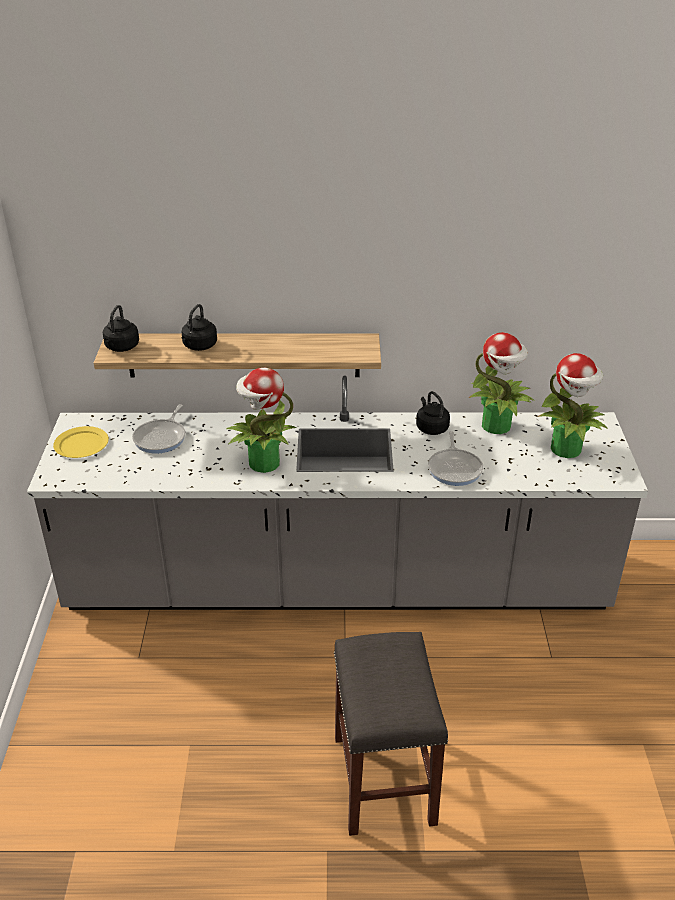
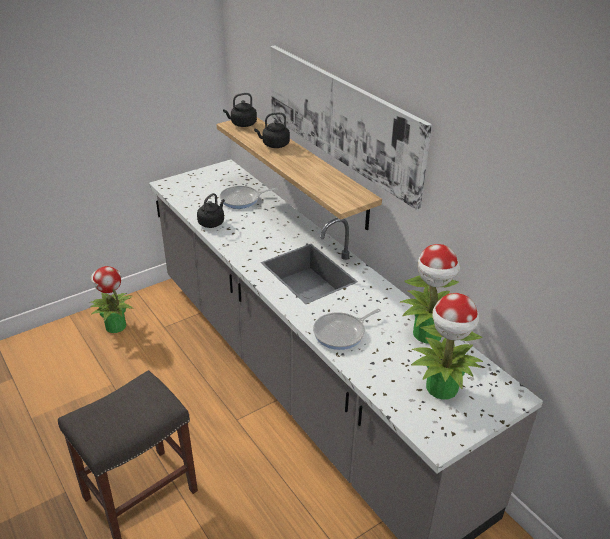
camera: 55 degrees right, 0 degrees up
(82, 444) = (207, 178): yellow plate -> none
(263, 463) = (255, 246): potted plant -> potted plant (115, 326)
(299, 274) = (341, 119): none -> picture
(431, 427) = (382, 301): black kettle -> black kettle (212, 222)

